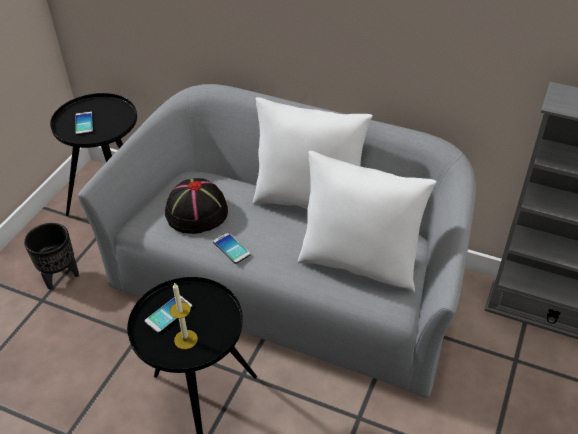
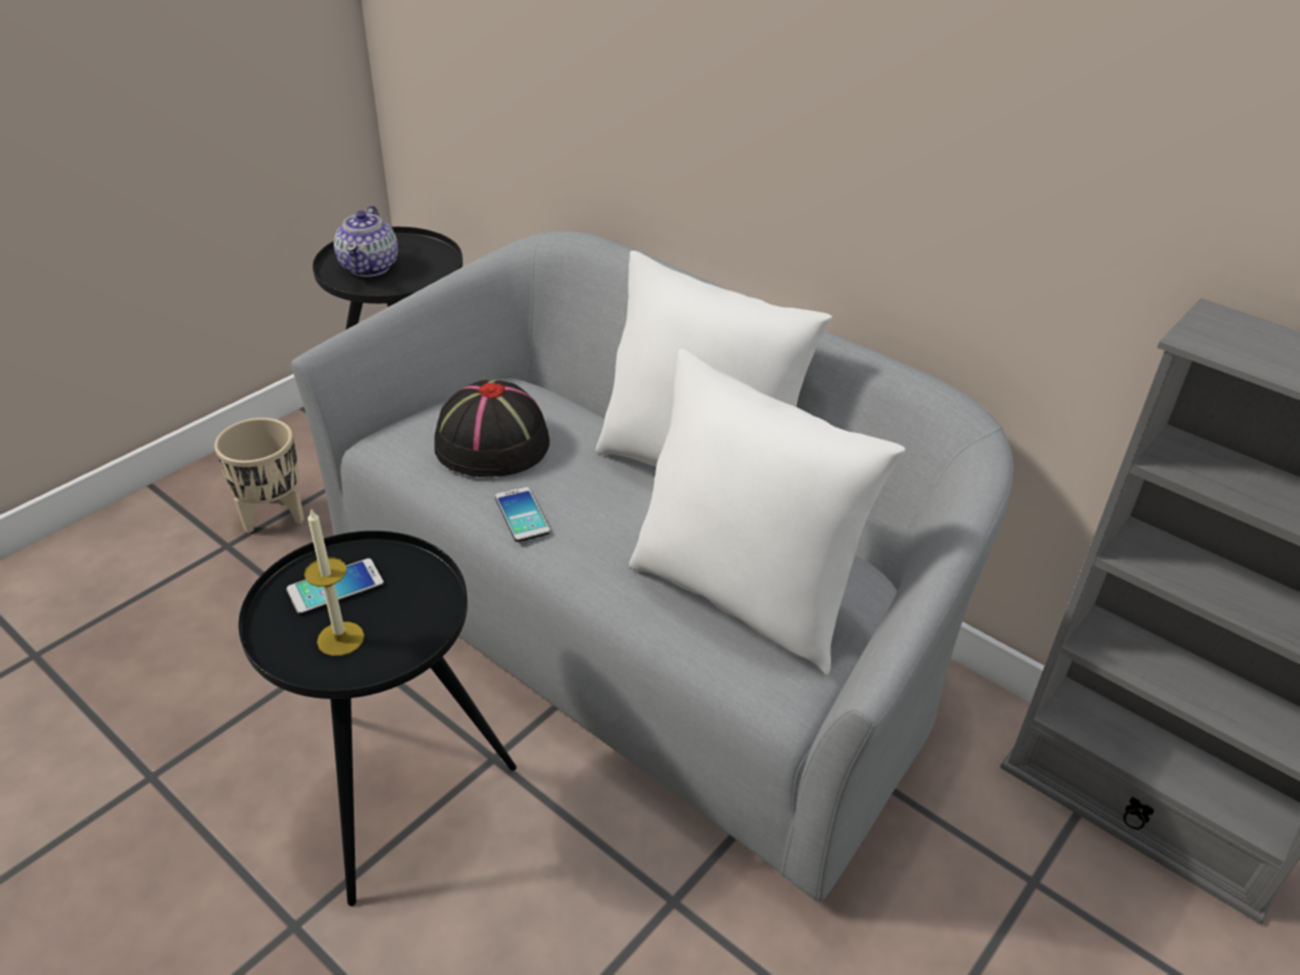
camera: 15 degrees right, 5 degrees down
(61, 276) = (274, 517): black planter -> beige planter
(84, 123) = (370, 267): phone -> teapot

